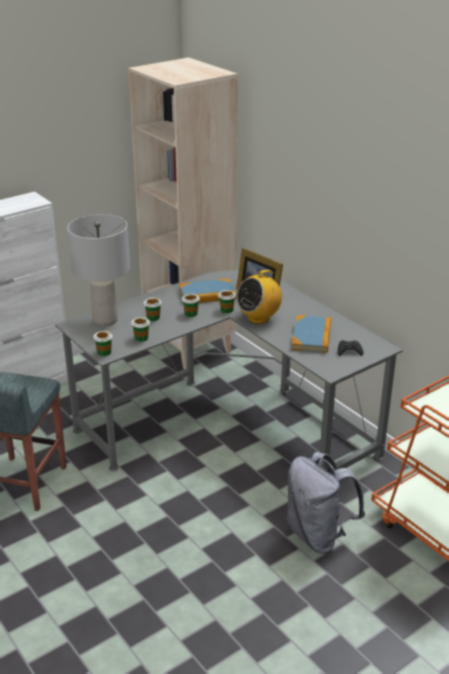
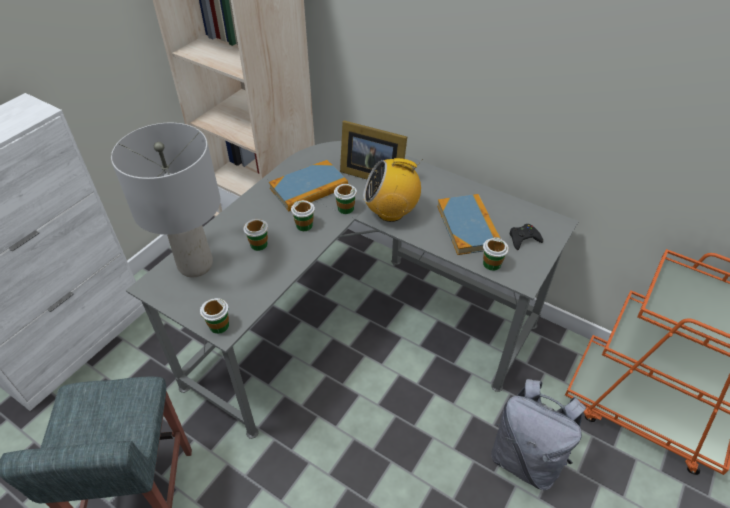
camera: 20 degrees left, 15 degrees up
(141, 338) = (259, 285): cup -> cup (491, 264)
(259, 318) = (391, 212): radio -> radio turned 60 degrees clockwise

